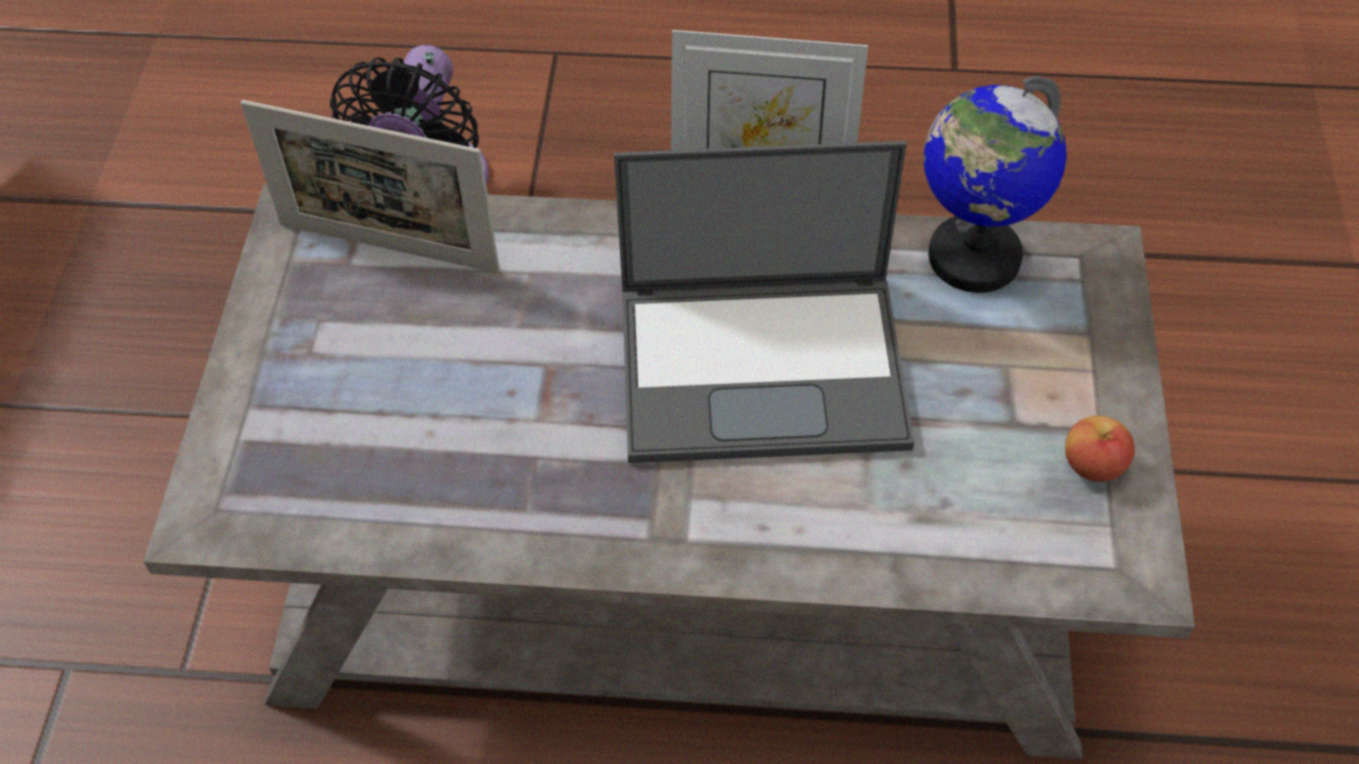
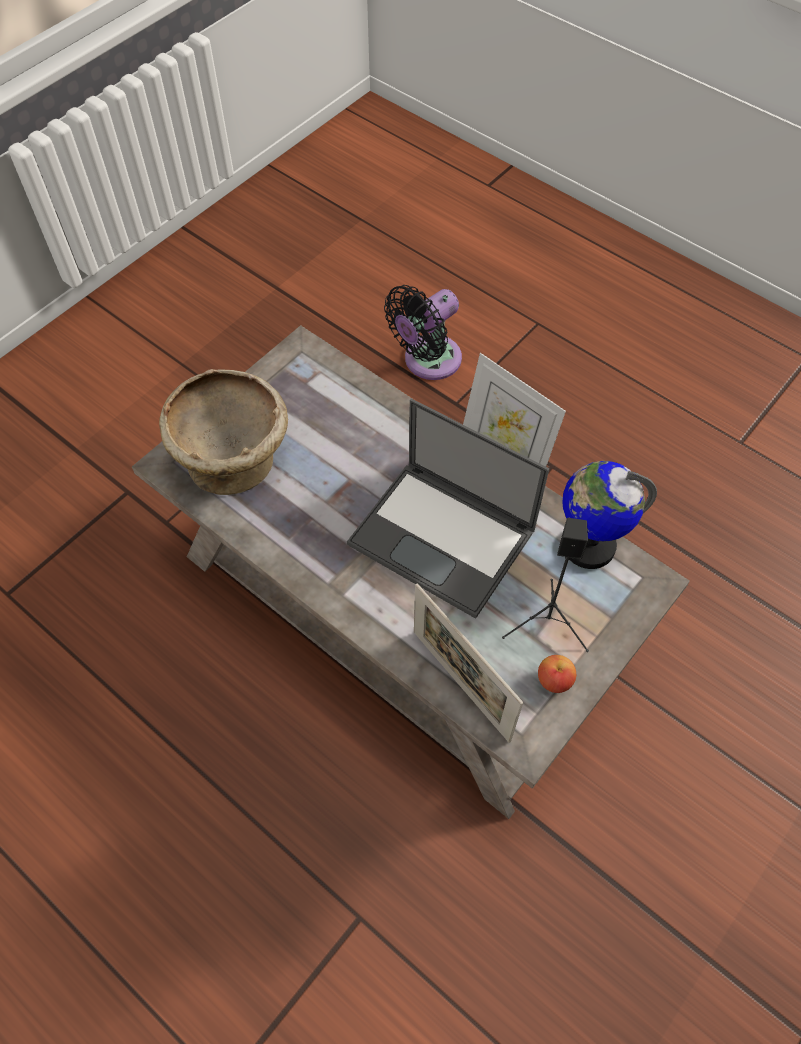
camera: 35 degrees right, 5 degrees up
(322, 442) = (233, 458): none -> beige bowl
(388, 247) = (327, 385): picture frame -> picture frame (460, 685)
(1014, 392) = (548, 622): none -> black speaker

